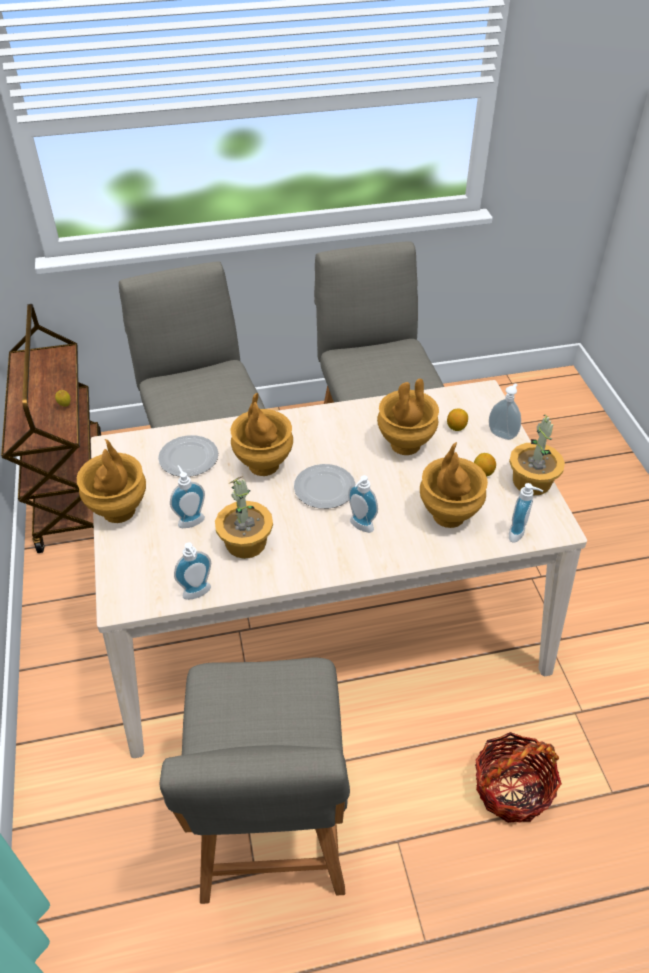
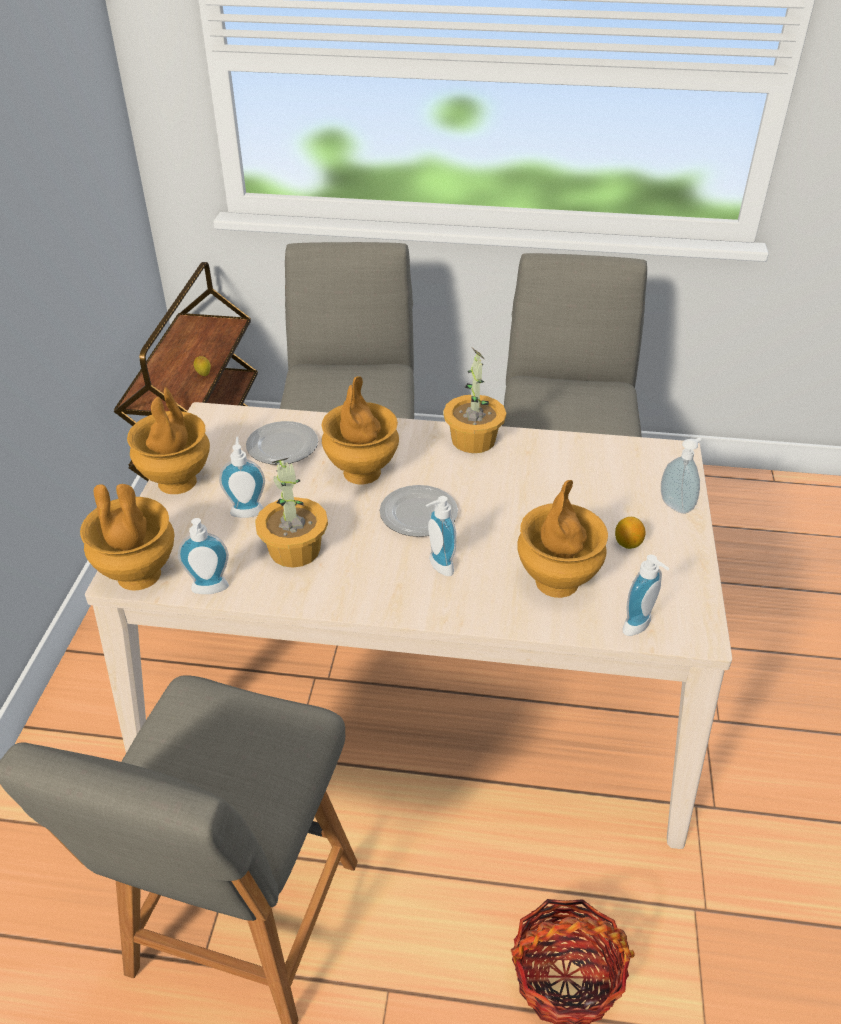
camera: 20 degrees right, 5 degrees down
(404, 445) = (542, 489): brown vase -> brown vase (138, 575)
(456, 427) = (619, 484): lemon -> none
(531, 482) = (687, 569): potted plant -> potted plant (472, 440)

